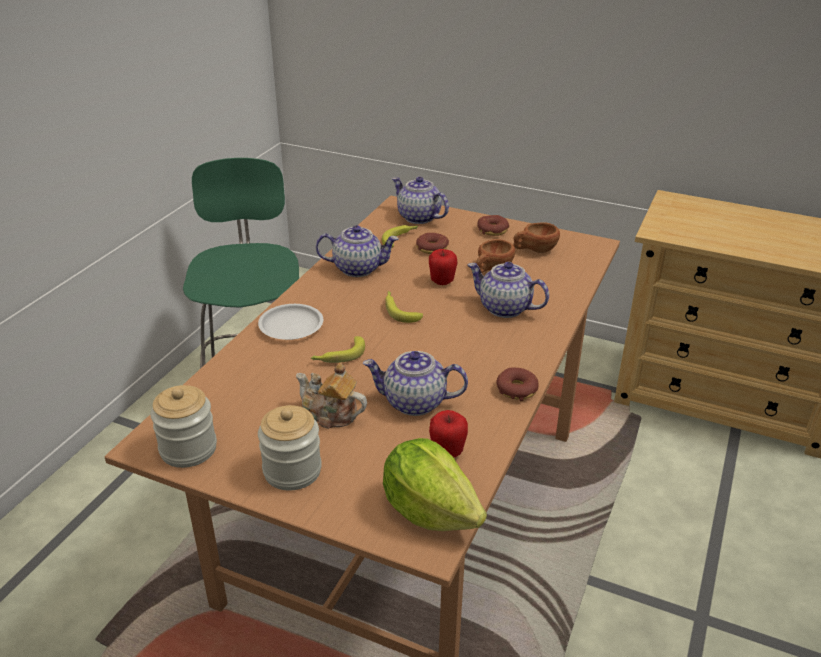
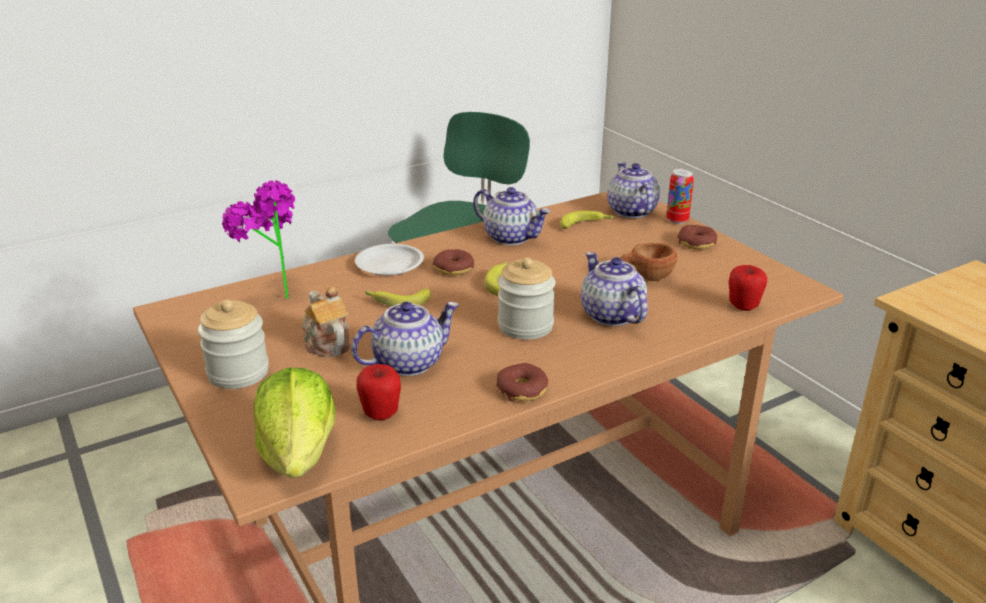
camera: 35 degrees right, 5 degrees down
(188, 449) = (190, 325): jar -> jar (525, 326)
(228, 392) = (273, 296): none -> potted plant
(414, 403) = (408, 362): teapot -> teapot turned 105 degrees clockwise
(432, 248) = (607, 241): donut -> donut (453, 269)
(442, 282) = (577, 272): apple -> apple (743, 307)
(459, 215) = (677, 220): none -> can
(534, 250) = (720, 274): brown cup -> none

